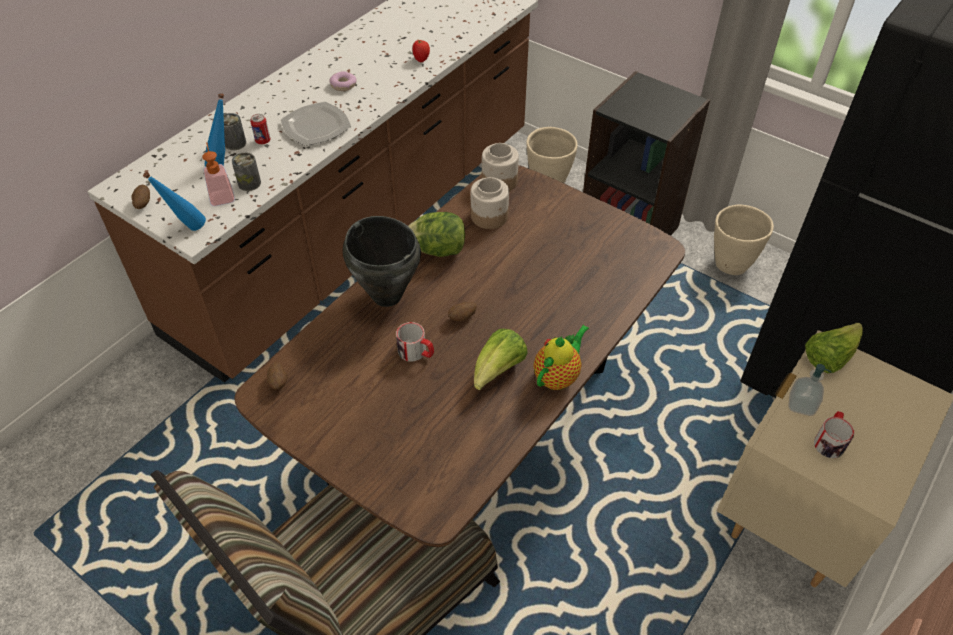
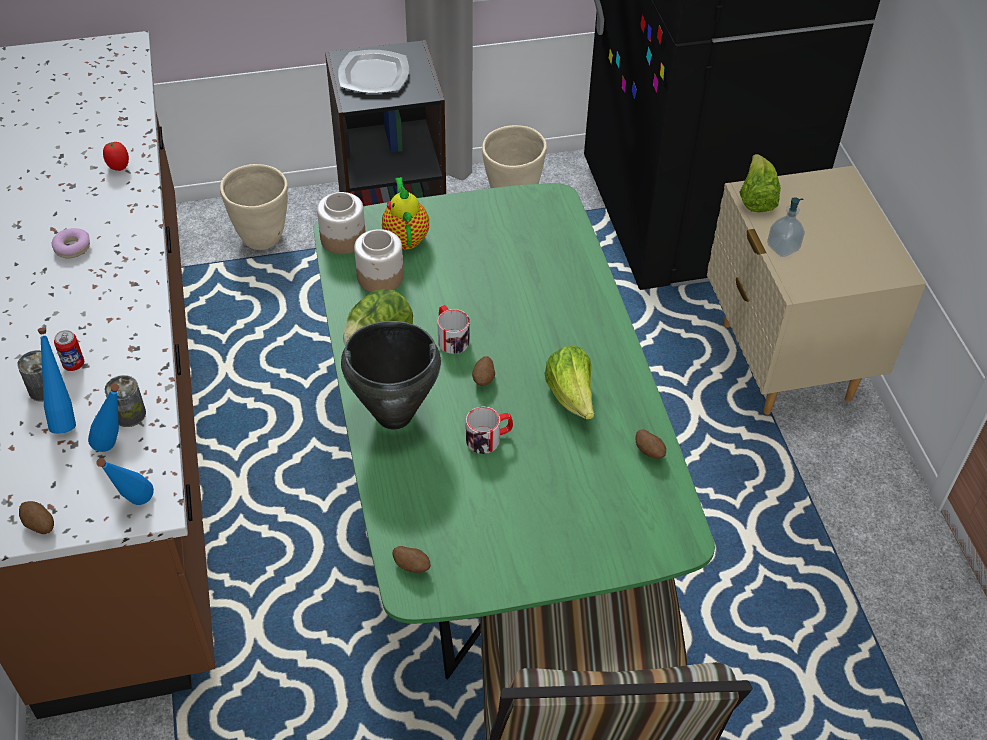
camera: 50 degrees left, 0 degrees up
(221, 194) = (116, 448): soap dispenser -> blue bottle
(317, 126) = (111, 308): plate -> plate (374, 74)
(476, 432) = (491, 510): brown dining table -> green dining table
(495, 445) = (649, 452): none -> potato
(558, 376) = (619, 361): teapot -> teapot (406, 236)
(829, 440) = (827, 258): mug -> mug (451, 337)

